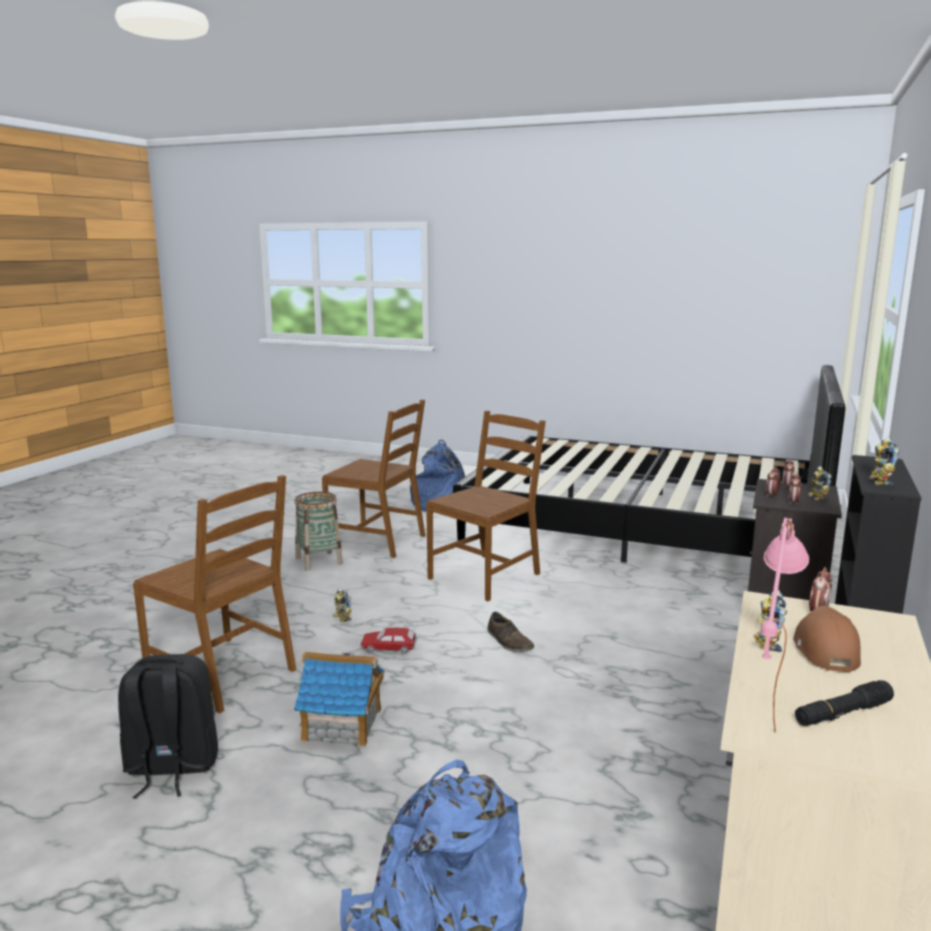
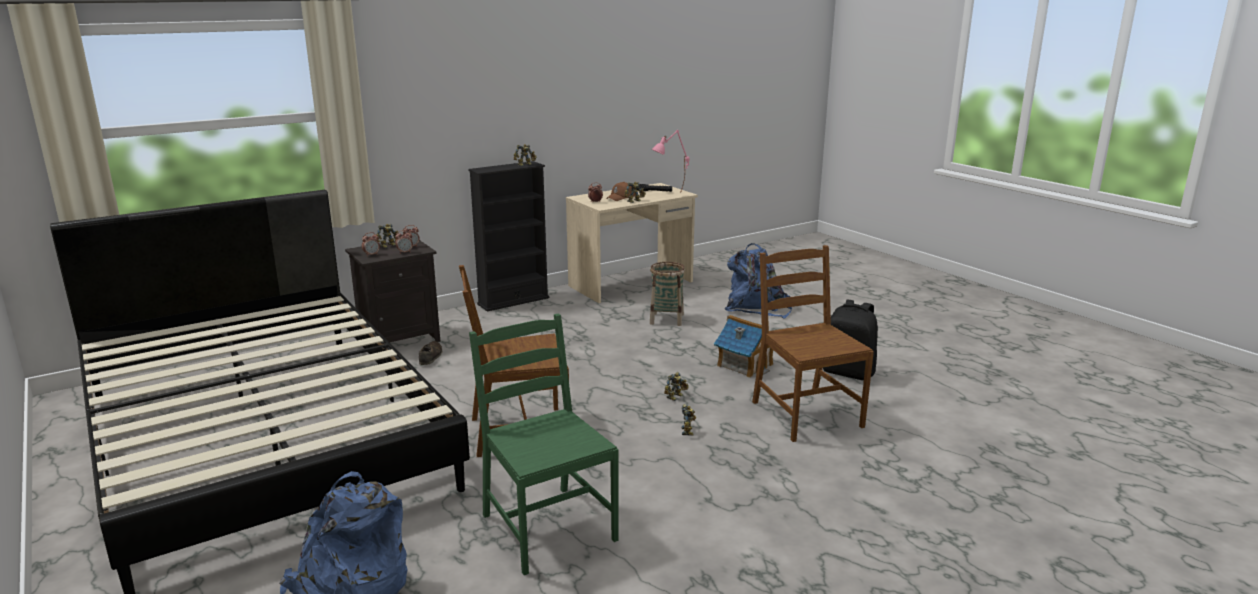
camera: 145 degrees left, 5 degrees up
(318, 561) = (648, 514): basket -> basket (666, 319)
(377, 541) = (546, 527): brown chair -> green chair
(388, 647) = (676, 397): toy car -> toy robot
(509, 641) = (592, 376): brown shoe -> brown shoe (430, 356)

